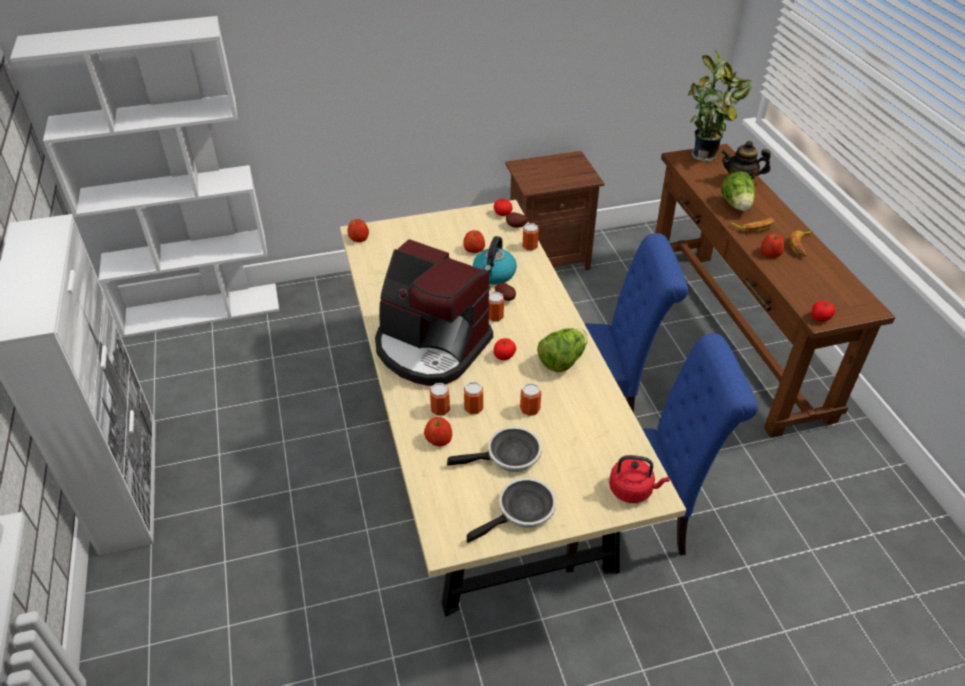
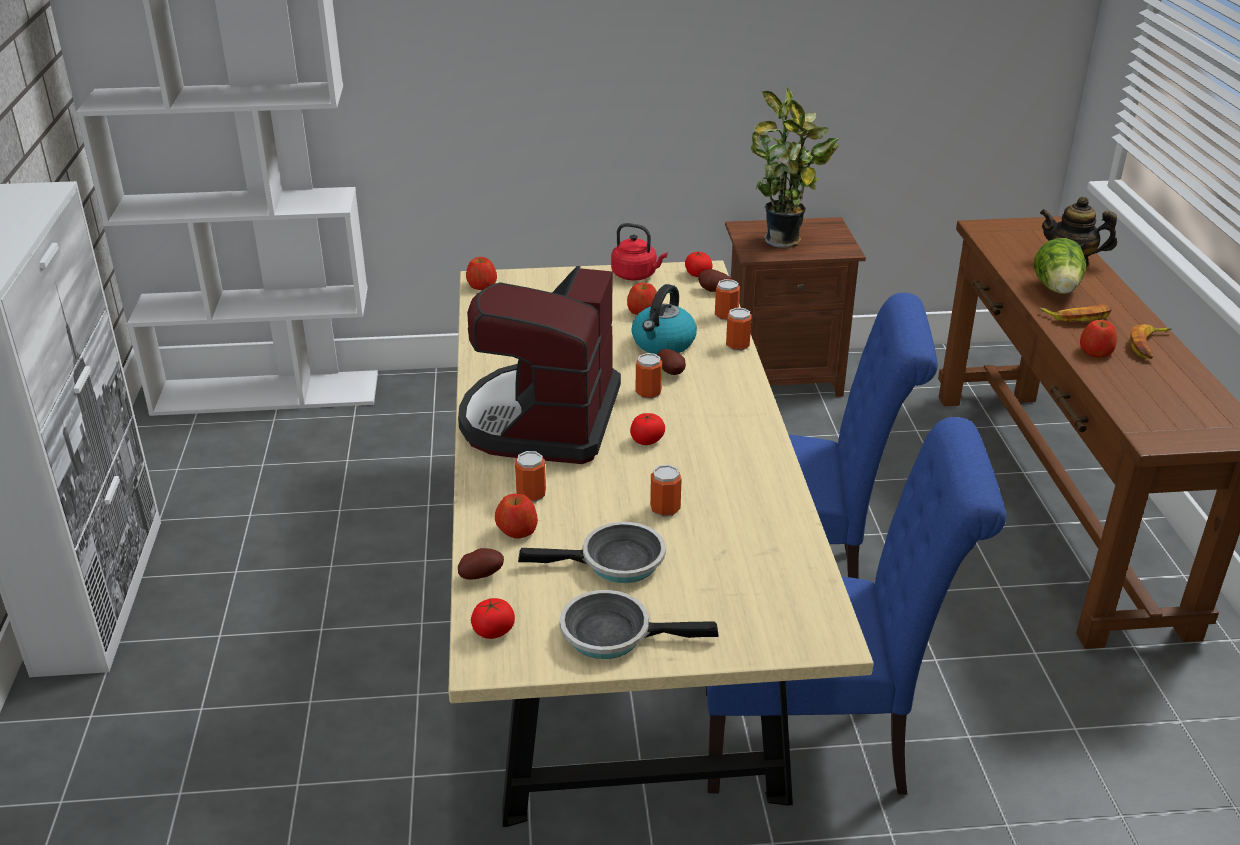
camera: 10 degrees right, 10 degrees down
(425, 478) = (481, 575): none -> potato
(431, 347) = (542, 420): coffee machine -> coffee machine turned 60 degrees clockwise
(473, 408) = (581, 498): can -> can (737, 345)
(522, 512) = (614, 634): frying pan -> frying pan turned 150 degrees counterclockwise
(562, 361) = (733, 455): lettuce -> none
(633, 490) = (794, 627): red kettle -> red kettle (636, 275)
(707, 157) = (1026, 229): potted plant -> potted plant (786, 242)
(820, 318) = (1156, 437): tomato -> tomato (493, 631)

